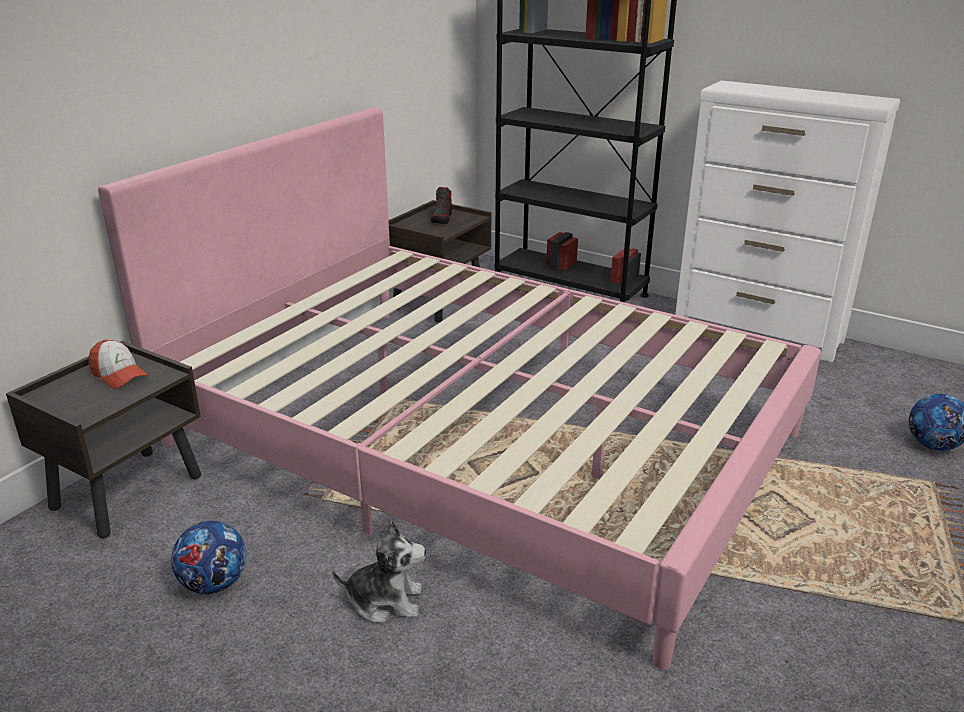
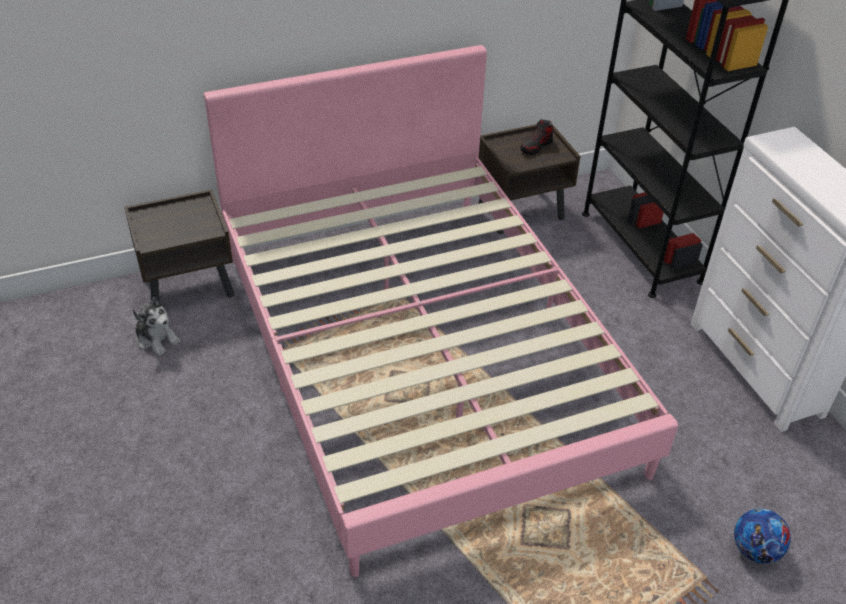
camera: 35 degrees right, 15 degrees up
(119, 375) = (190, 218): cap -> none
(214, 584) = (181, 377): football -> none
(385, 601) = (252, 440): plush toy -> plush toy (157, 339)

